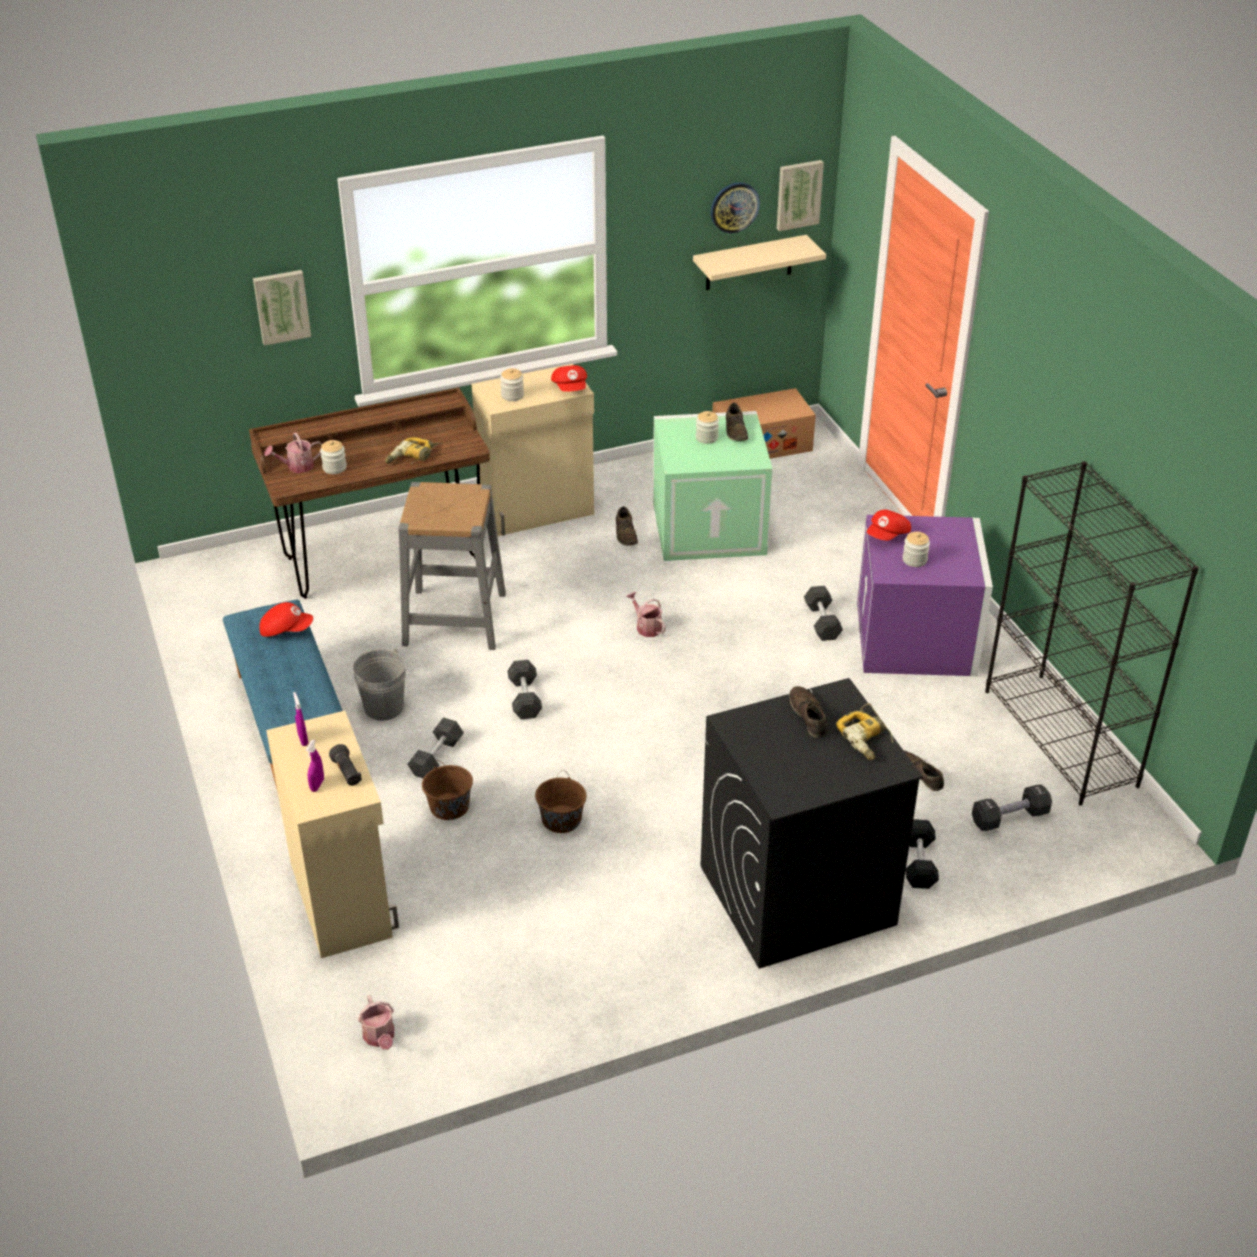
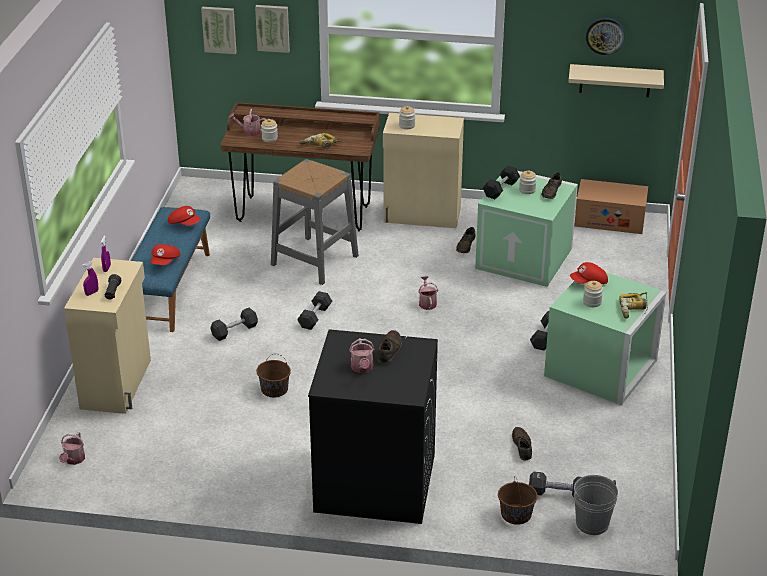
camera: 30 degrees right, 5 degrees down
(384, 707) = (230, 294): grey bucket -> grey bucket (592, 523)
(449, 807) = (217, 359): brown bucket -> brown bucket (516, 515)
(570, 388) = (447, 131): red cap -> red cap (165, 262)
(798, 194) = (658, 38): picture -> picture (219, 29)
(801, 754) = (362, 368): none -> watering can
(867, 738) = (411, 374): power drill -> power drill (634, 309)
(917, 639) = (601, 369): purple storage box -> green storage box
(919, 863) = (470, 496): black dumbbell -> black dumbbell (501, 189)
(1061, 738) = (643, 462): black bookcase -> none

